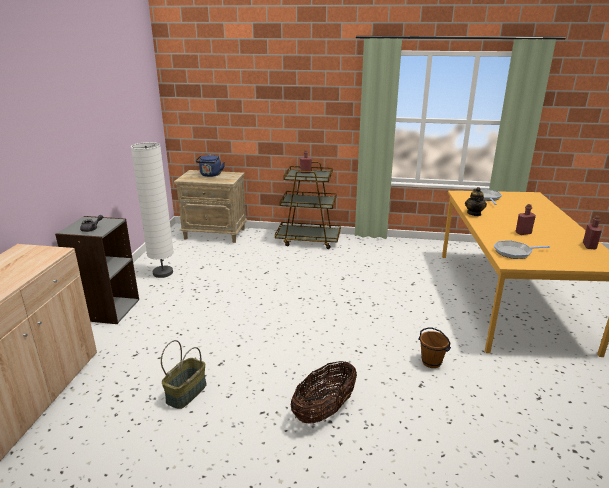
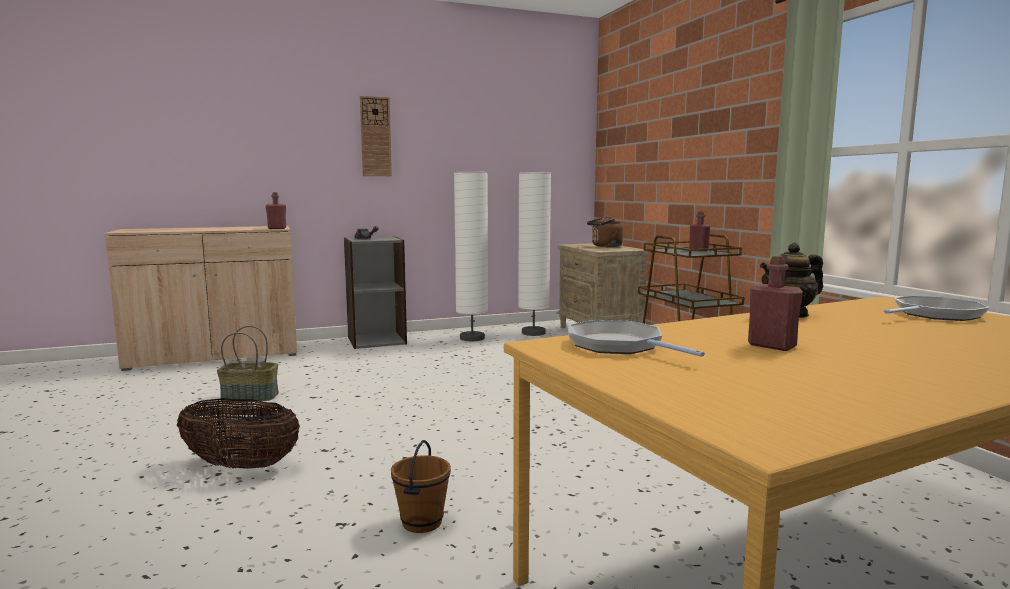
camera: 60 degrees right, 15 degrees down
(53, 127) = (375, 137): none -> wall clock
(183, 251) = (533, 333): none -> white floor lamp
(210, 175) = (605, 246): blue kettle -> brown kettle
(589, 246) = (861, 405): red bottle -> red bottle (277, 228)

